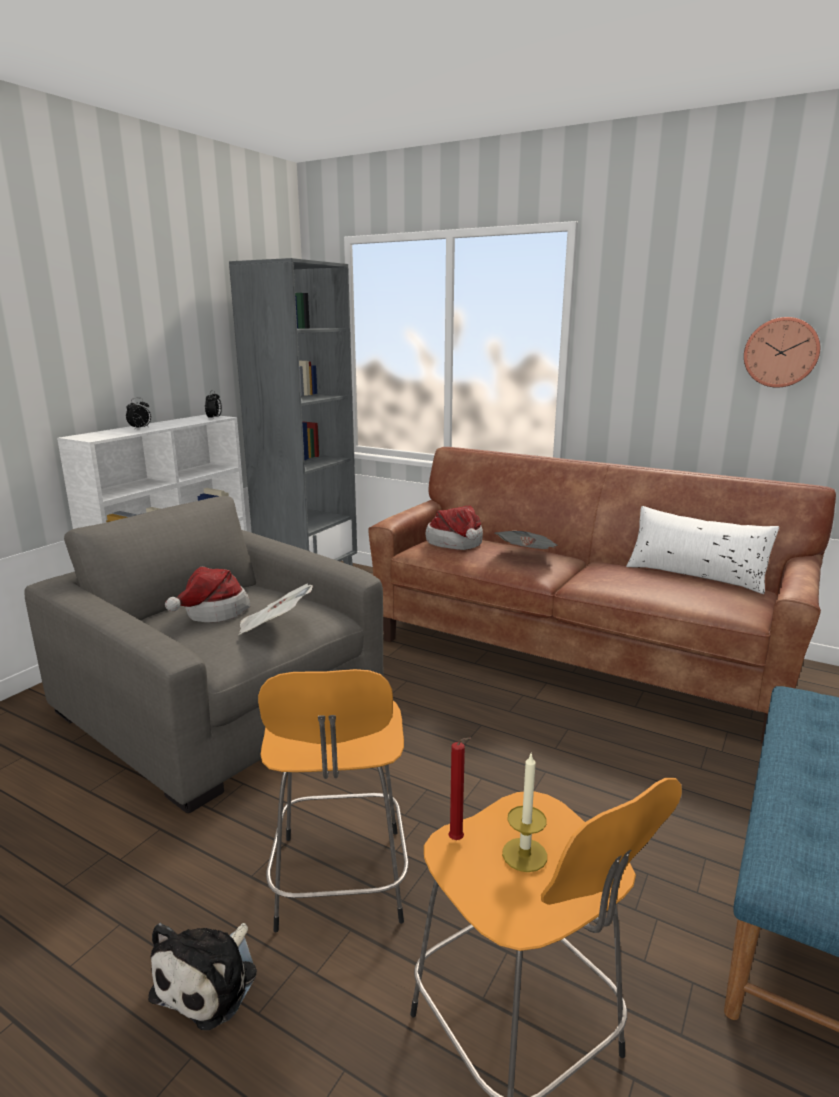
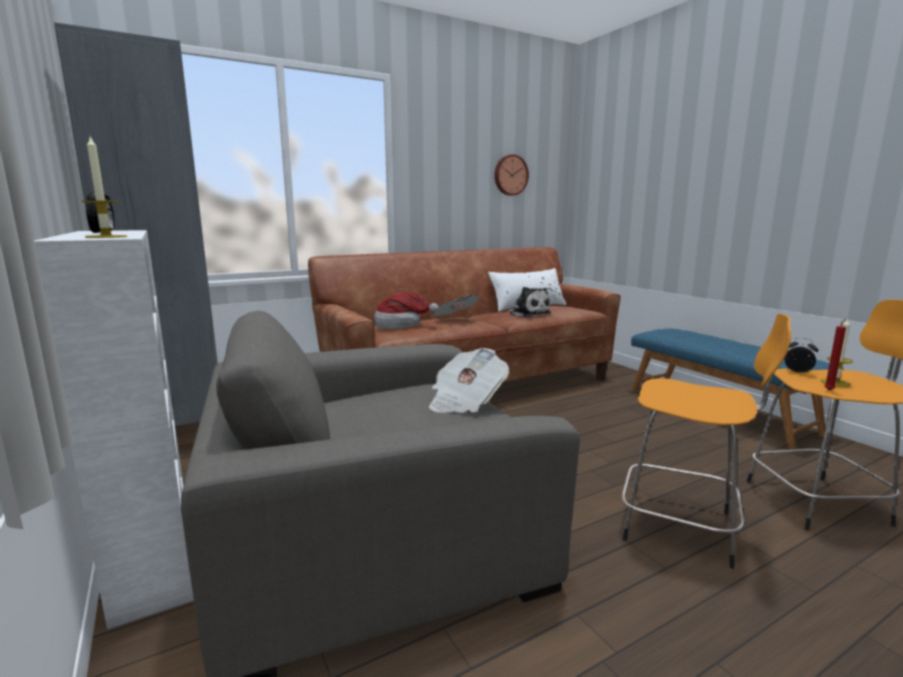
camera: 60 degrees left, 5 degrees down
(102, 435) = (106, 237): none -> candle
(210, 980) = (786, 611): plush toy -> plush toy (528, 313)
(212, 612) = (387, 419): hat -> none
(214, 418) = (127, 230): alarm clock -> alarm clock (798, 372)

